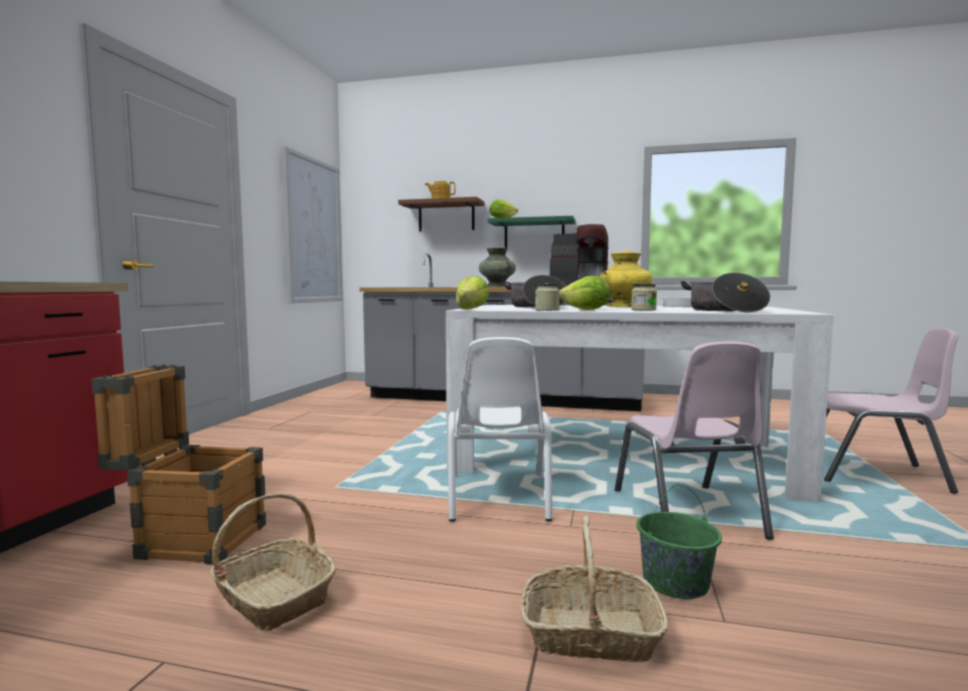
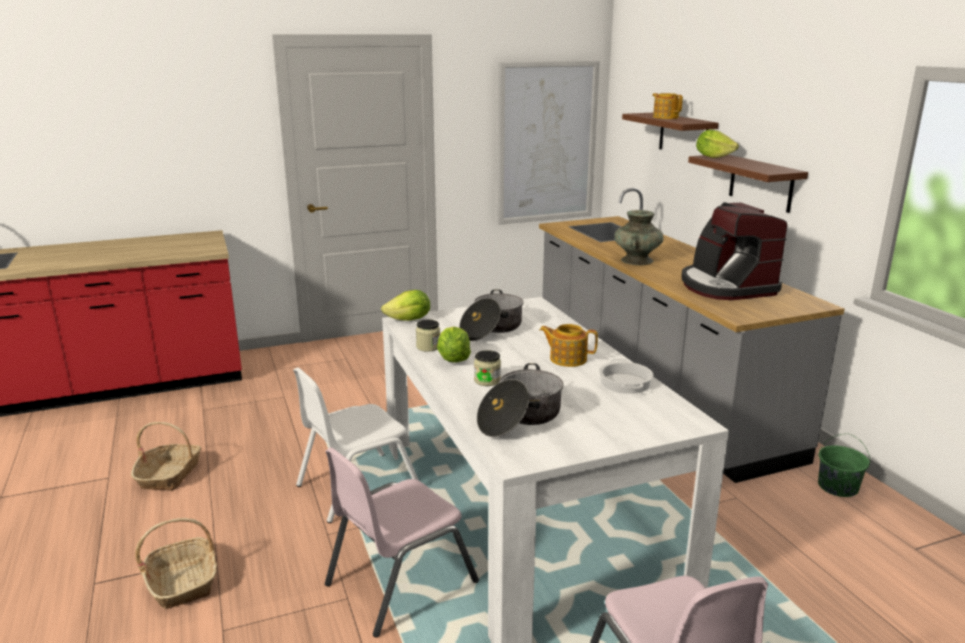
camera: 55 degrees right, 15 degrees up
(190, 540) = (214, 422): crate -> none
(534, 235) = (761, 183): green shelf -> brown shelf
(625, 306) = (567, 359): yellow vase -> teapot
(675, 582) = (264, 600): green bucket -> green bucket (837, 486)

